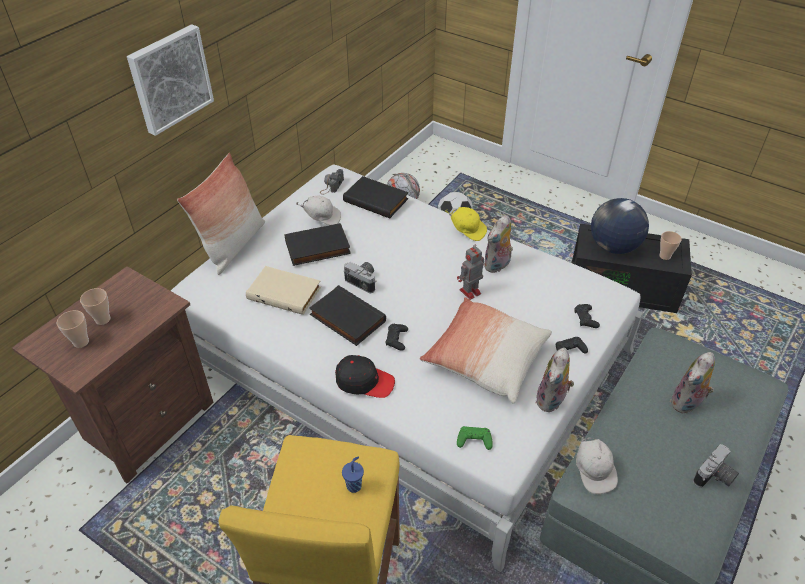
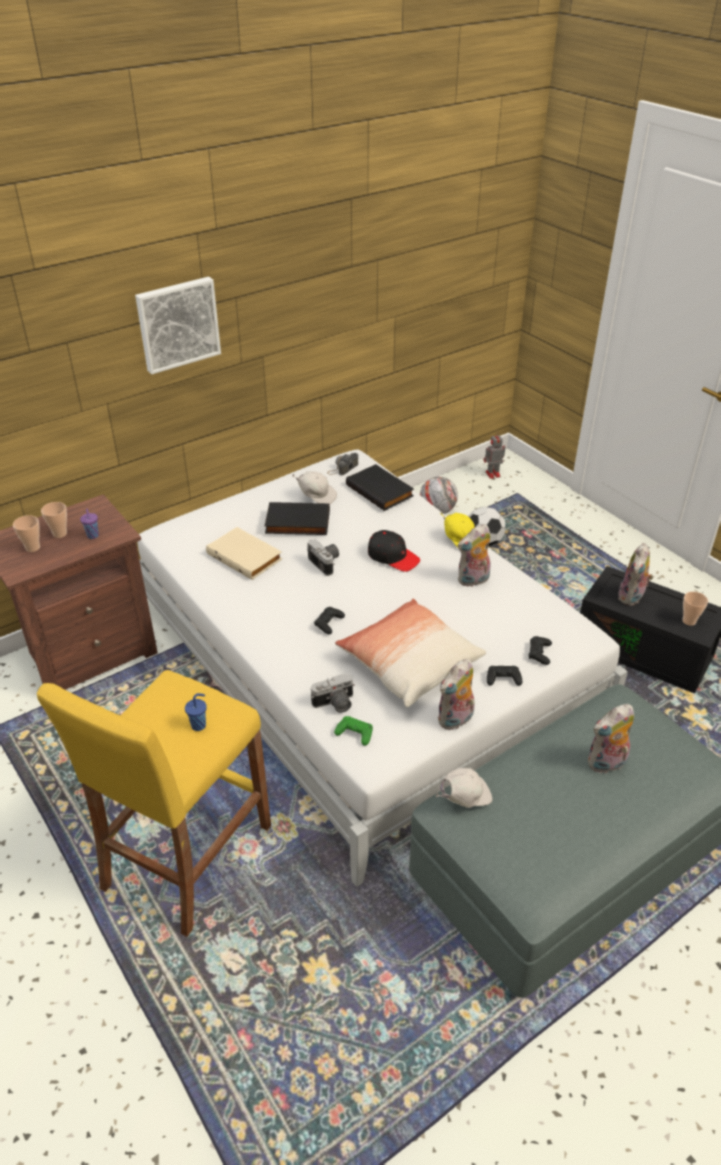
camera: 20 degrees right, 5 degrees down
(140, 313) = (93, 536): none -> purple cup
(233, 245) = (220, 504): pillow -> none
(346, 318) = (290, 593): black book -> none
(364, 381) = (277, 653): black cap -> black cap (393, 556)
(469, 292) = (428, 598): toy robot -> toy robot (492, 474)
(593, 471) = (464, 797): white cap -> white cap turned 120 degrees counterclockwise
(613, 246) = (632, 597): globe -> plush toy
(714, 477) = (594, 842): camera -> camera (335, 704)

